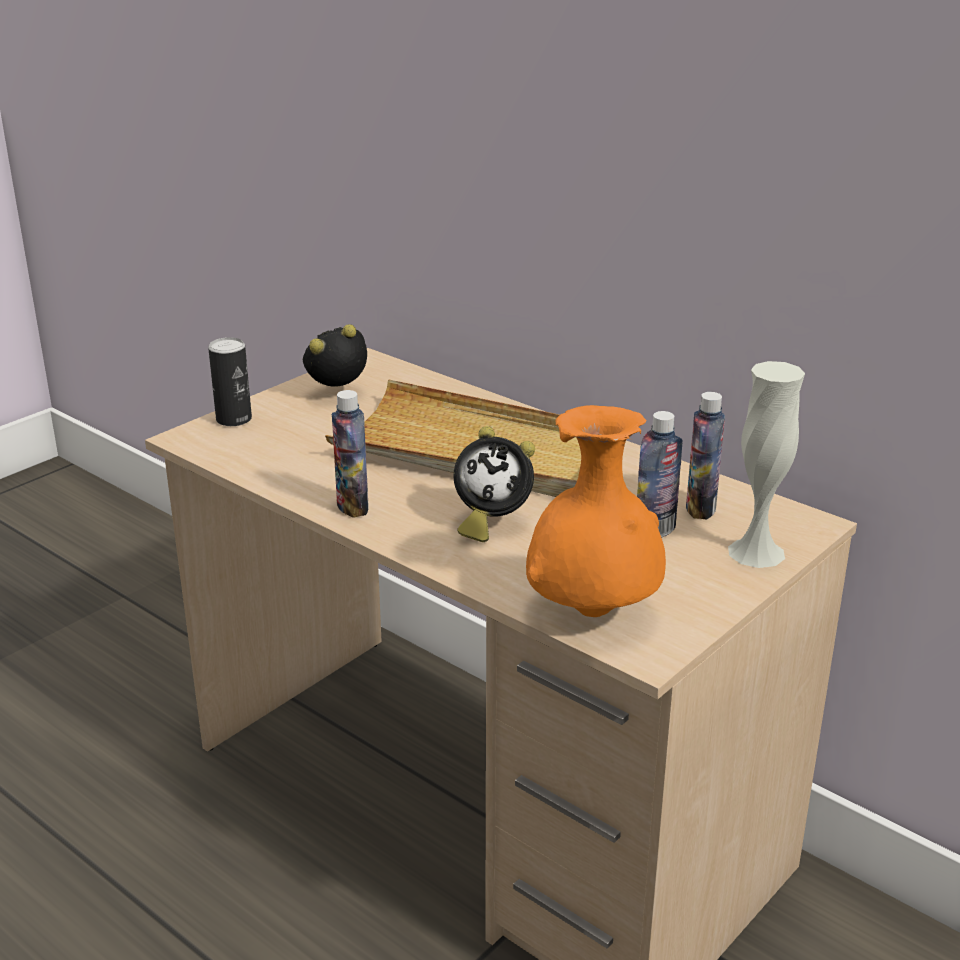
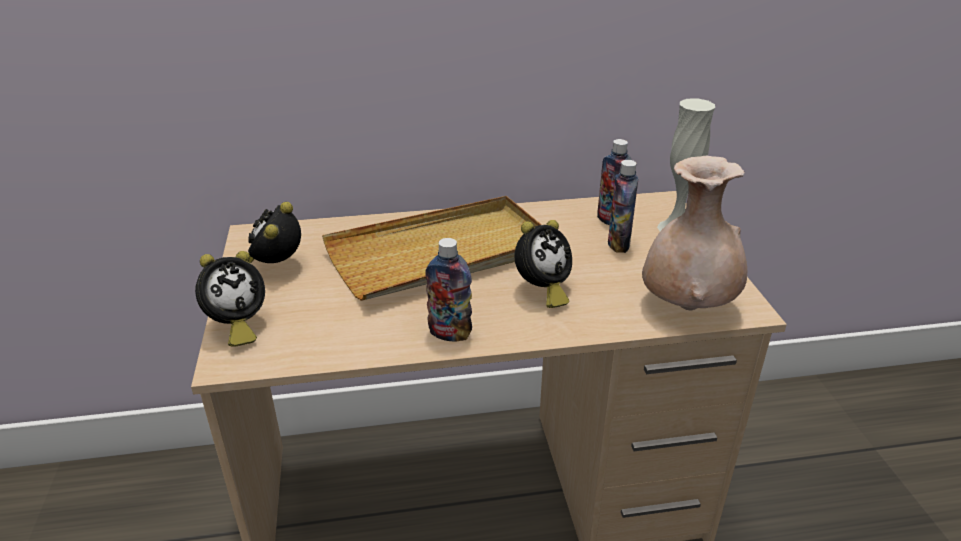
camera: 50 degrees left, 5 degrees up
(234, 419) = (236, 327): can -> alarm clock
(593, 612) = (687, 306): orange vase -> beige vase

